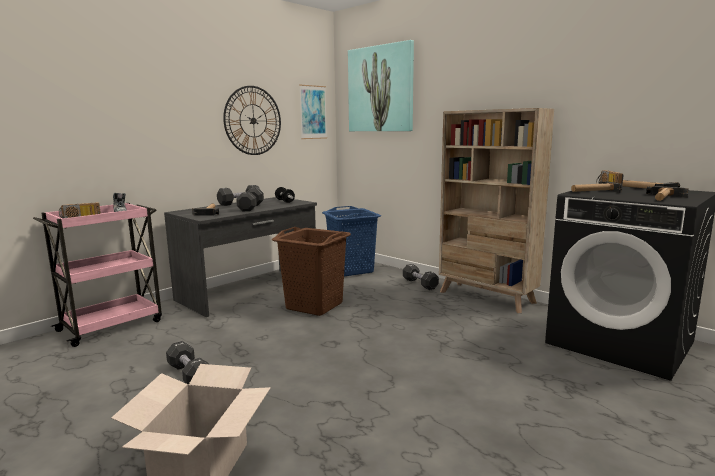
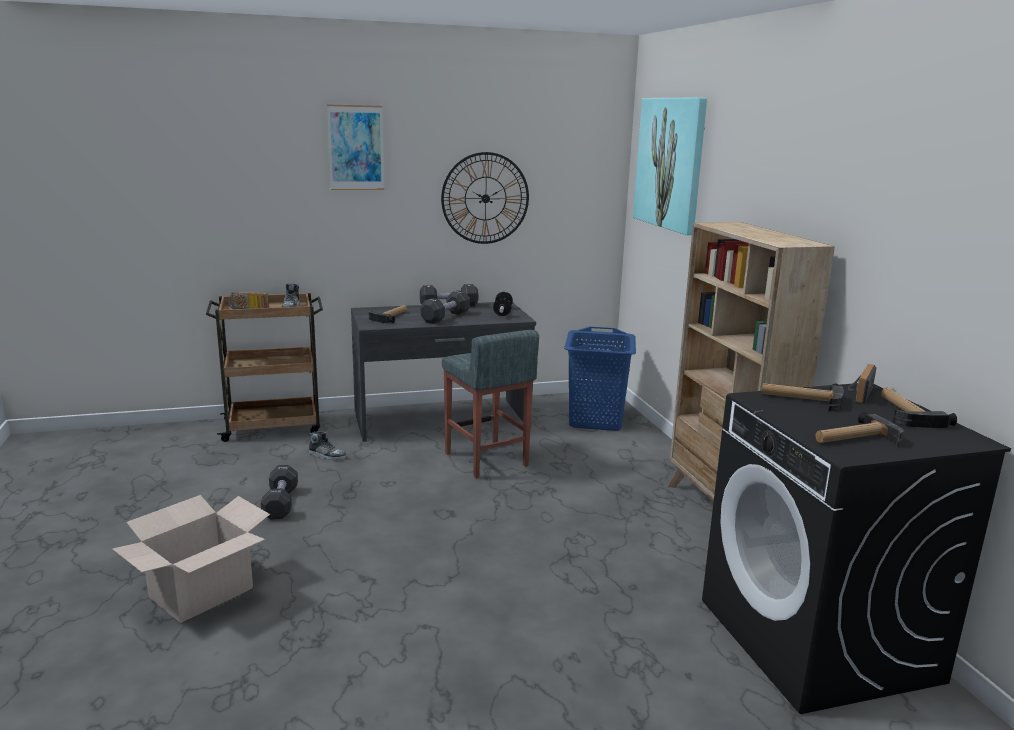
camera: 30 degrees right, 5 degrees up
(112, 325) = (274, 426): pink cart -> brown cart
(188, 332) = (327, 455): none -> shoe
(313, 112) = (586, 186): picture -> picture (356, 148)
(314, 306) = (486, 460): brown laundry basket -> grey stool
(420, 284) = (658, 465): black dumbbell -> none

